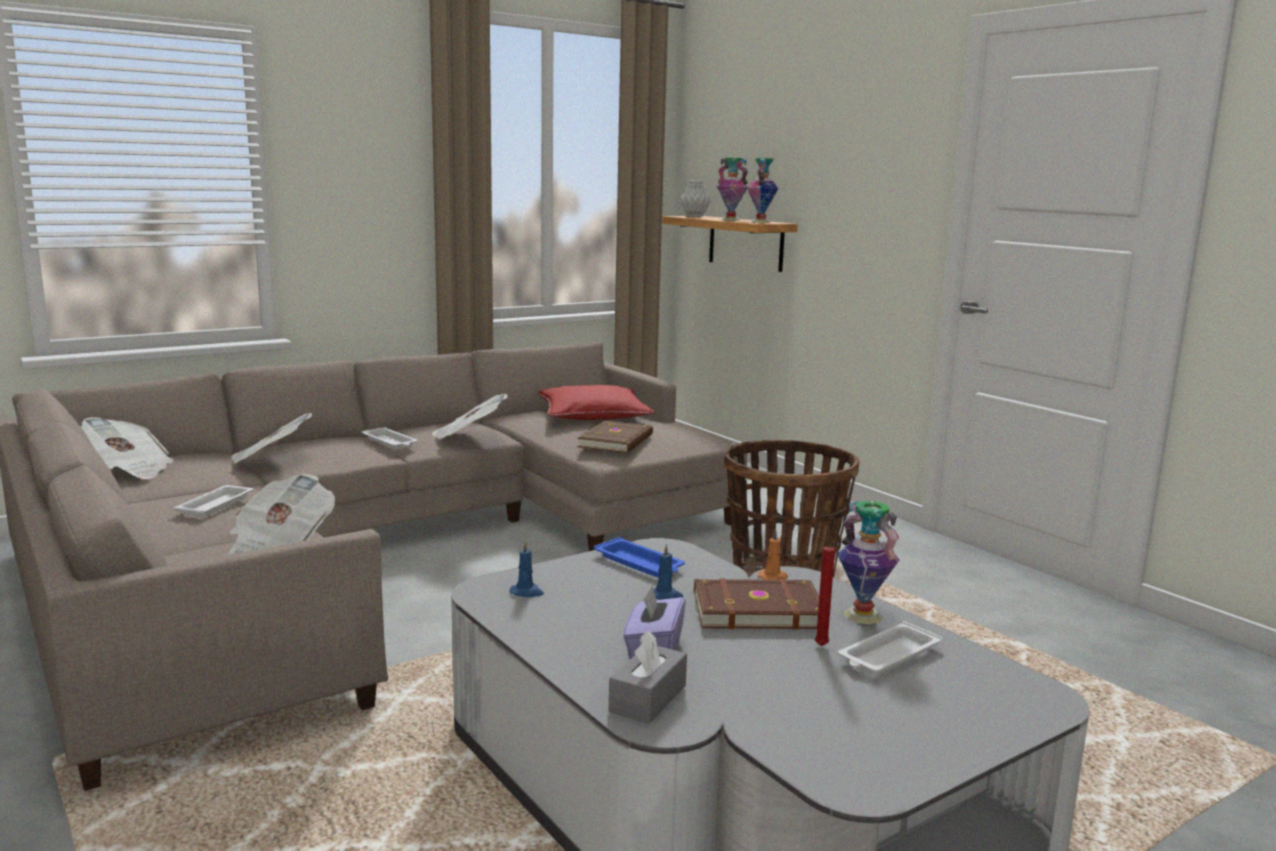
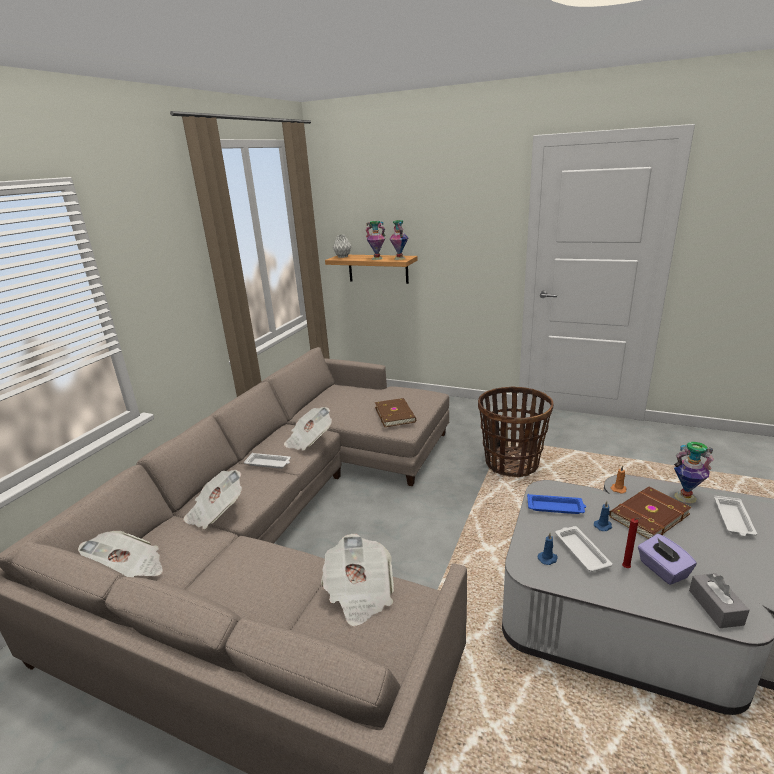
camera: 30 degrees left, 10 degrees up
(216, 505) = (253, 574): white tray -> white tray (581, 551)
(593, 414) = (348, 396): red pillow -> none
(821, 647) = (707, 527): red candle -> red candle (627, 568)

